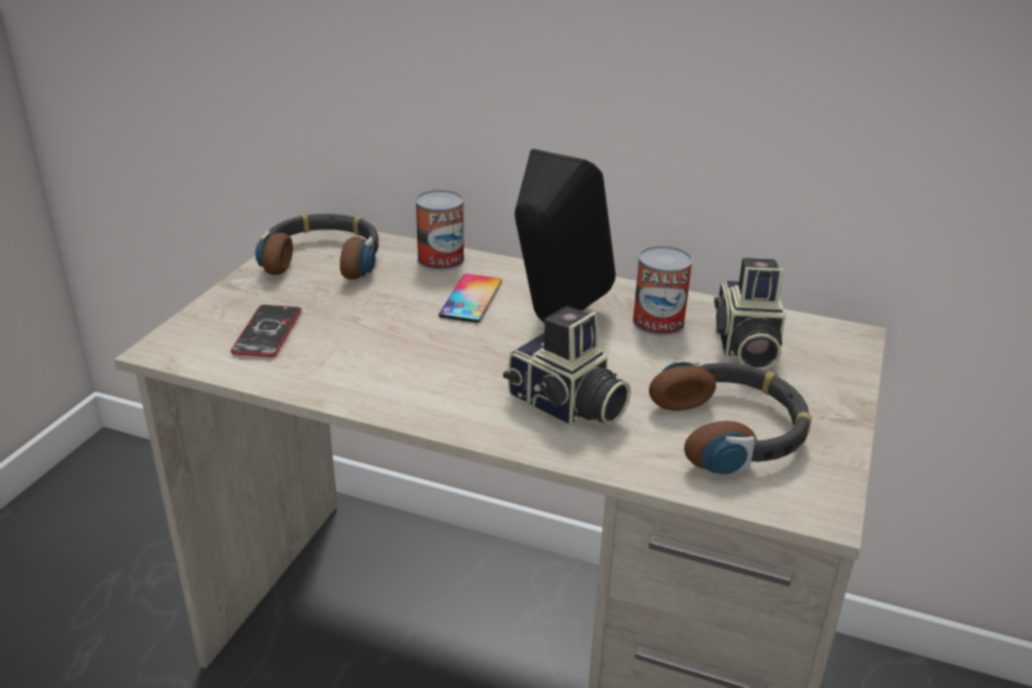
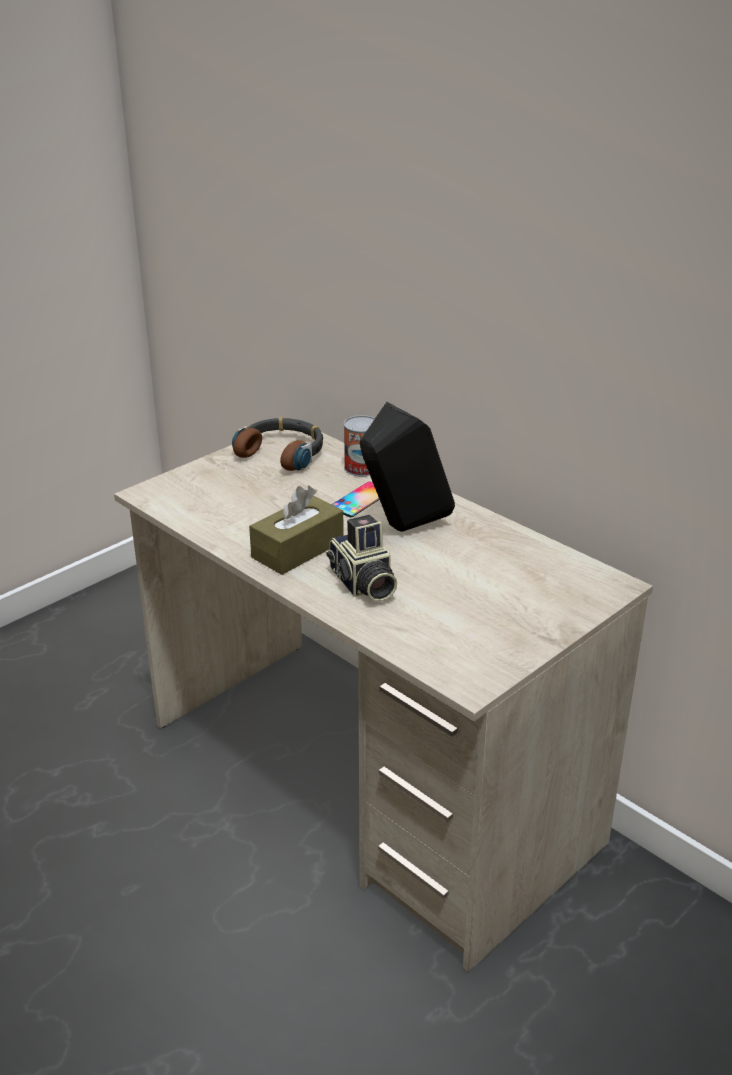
camera: 25 degrees right, 0 degrees up
(267, 332) = (212, 495): phone -> none
(442, 379) = (298, 549): none -> brown tissue box
(658, 322) = (478, 544): can -> none
(731, 430) = (460, 625): headphones -> none
(744, 347) = (524, 575): camera -> none

